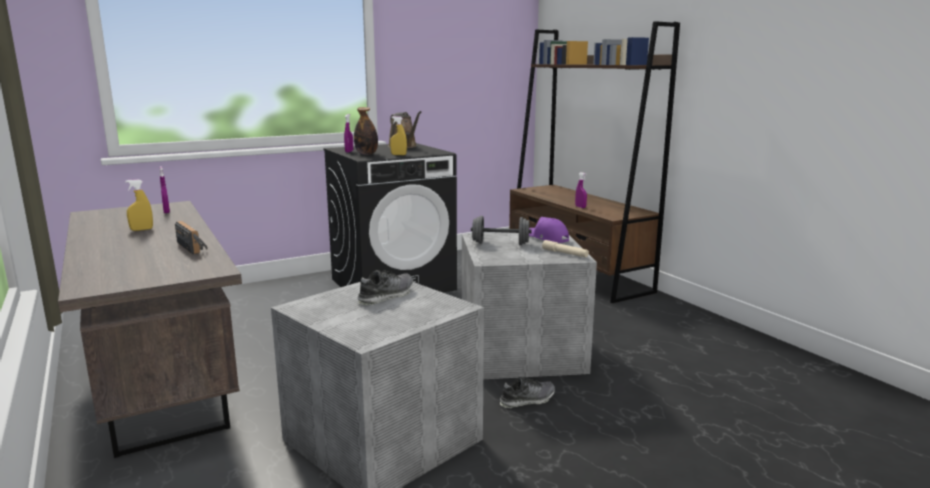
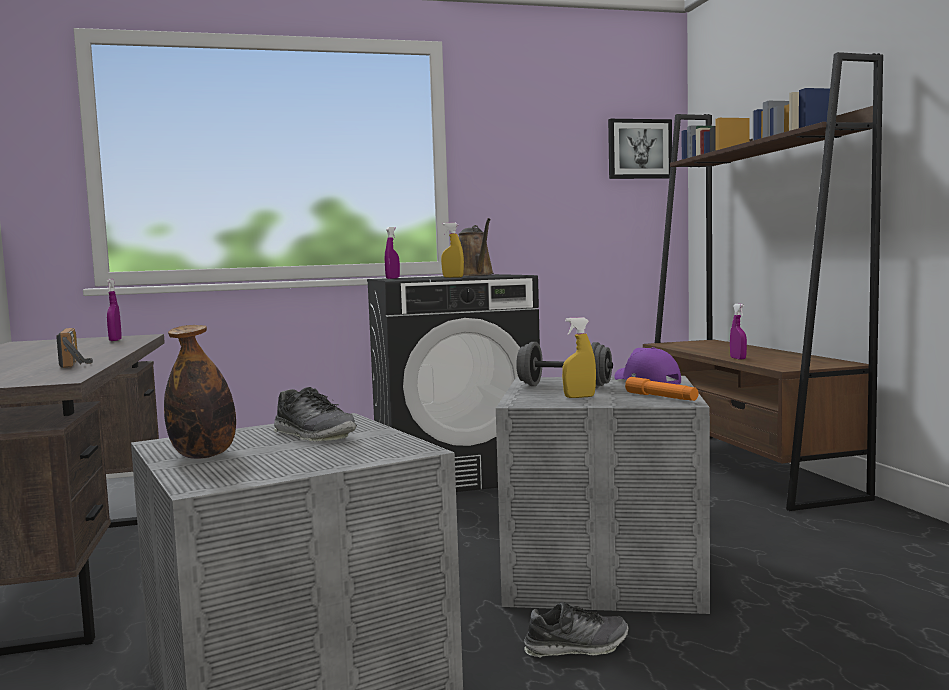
camera: 15 degrees right, 10 degrees down
(141, 229) = (52, 351): yellow spray bottle -> yellow spray bottle (579, 397)
(366, 154) = (410, 278): bottle -> bottle (204, 455)
(386, 296) = (314, 435): shoe -> shoe turned 75 degrees clockwise
(506, 48) = (639, 149): none -> picture
(565, 253) = (661, 397): beige flashlight -> orange flashlight

